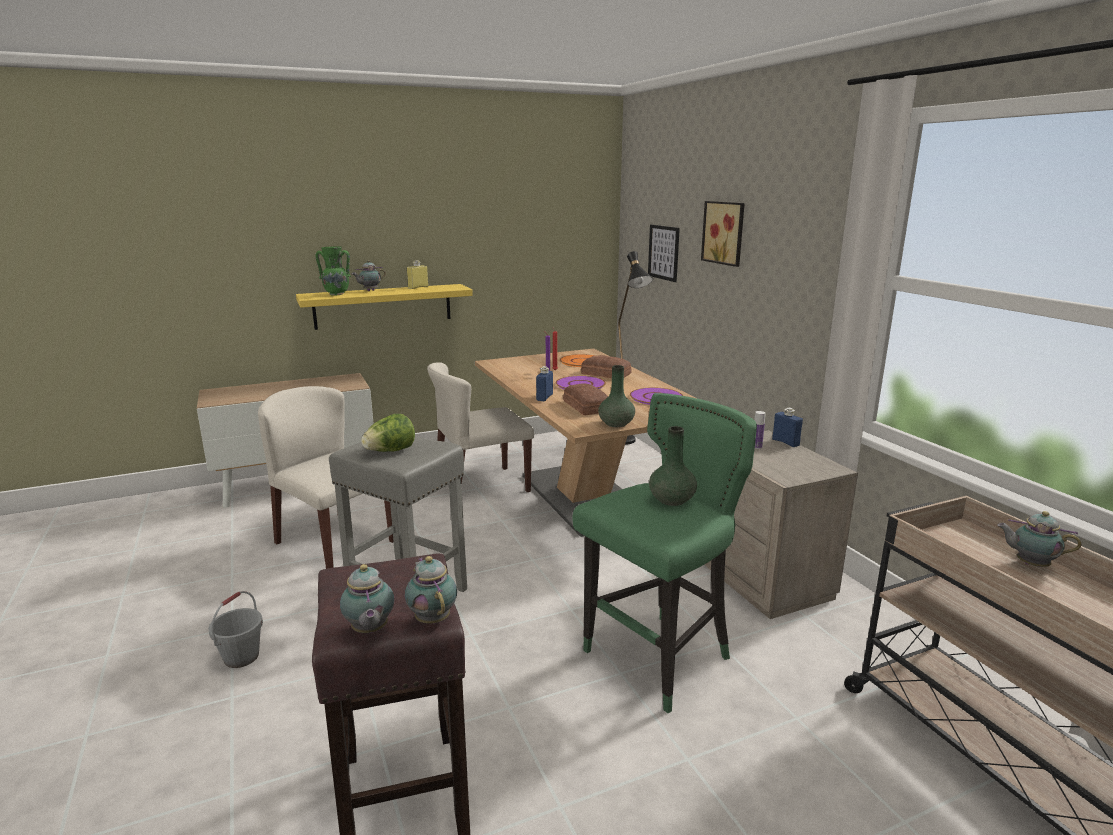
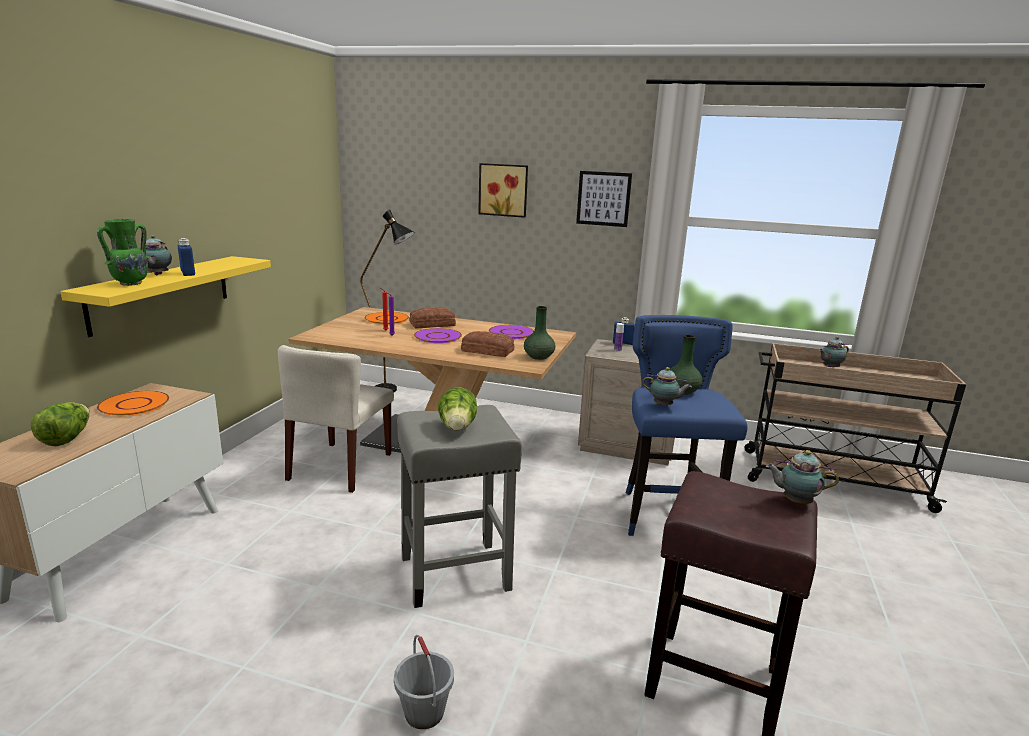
camera: 50 degrees left, 0 degrees up
(259, 392) = (66, 438): none -> lettuce
(322, 383) = (133, 405): none -> orange plate
(334, 541) = (296, 575): beige chair -> none
(369, 631) = (796, 527): teapot -> teapot (664, 406)
(418, 287) = (202, 265): yellow bottle -> none
(544, 397) = (441, 353): blue bottle -> blue bottle (188, 273)
(658, 660) = (667, 516): green stool -> blue stool
(663, 252) = (418, 209): picture -> picture (603, 198)

